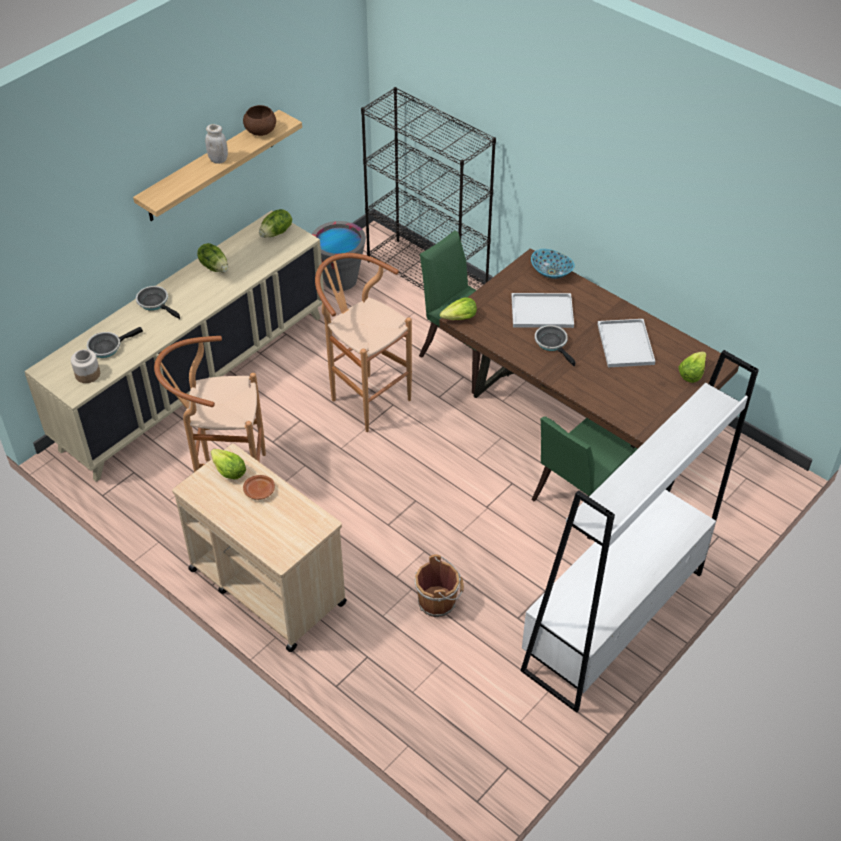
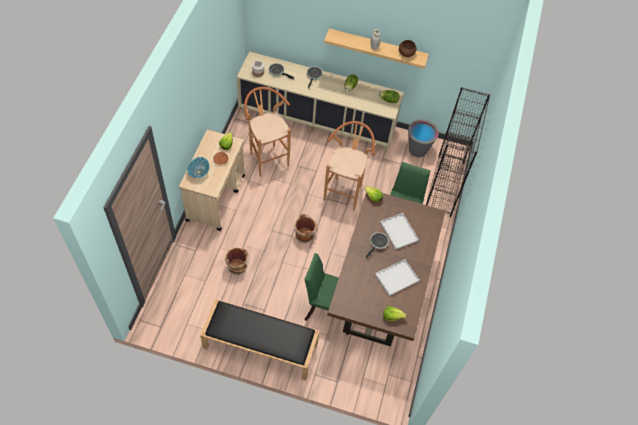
camera: 60 degrees right, 10 degrees up
(423, 481) = (305, 235): none -> brown bucket
(551, 272) = (432, 226): bowl -> bowl (199, 172)
(612, 621) = (259, 346): white bookcase -> black bench

